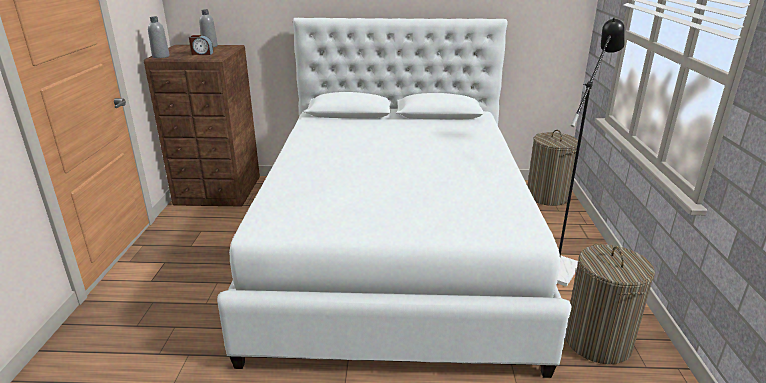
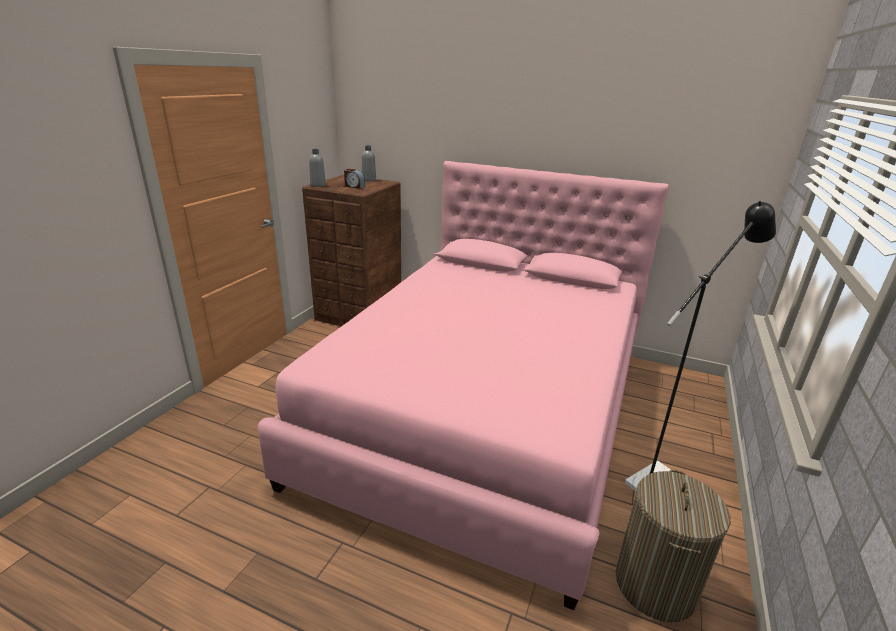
camera: 20 degrees right, 0 degrees up
(395, 249) = (486, 411): white bed -> pink bed
(547, 196) = (689, 390): laundry basket -> none

